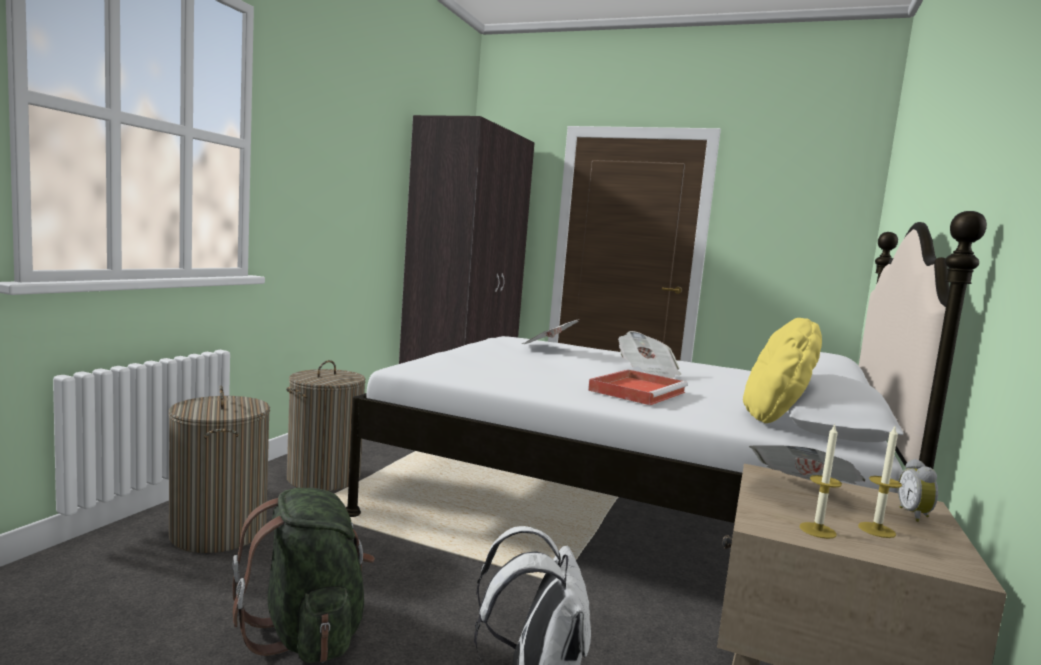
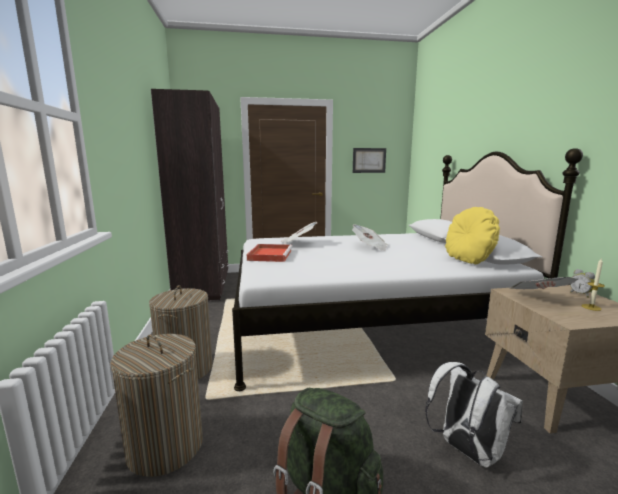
camera: 30 degrees left, 5 degrees up
(638, 391) = (393, 260): red tray -> red tray (270, 255)
(781, 238) = (369, 160): none -> picture
(817, 530) = (583, 316): candle -> none

